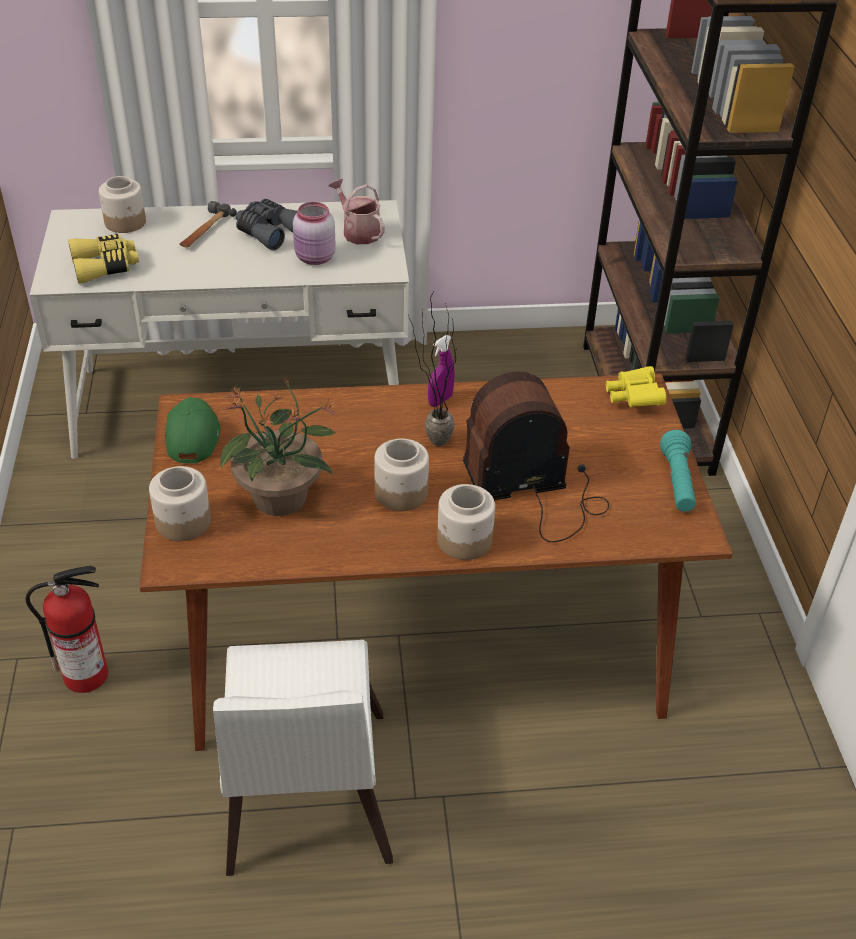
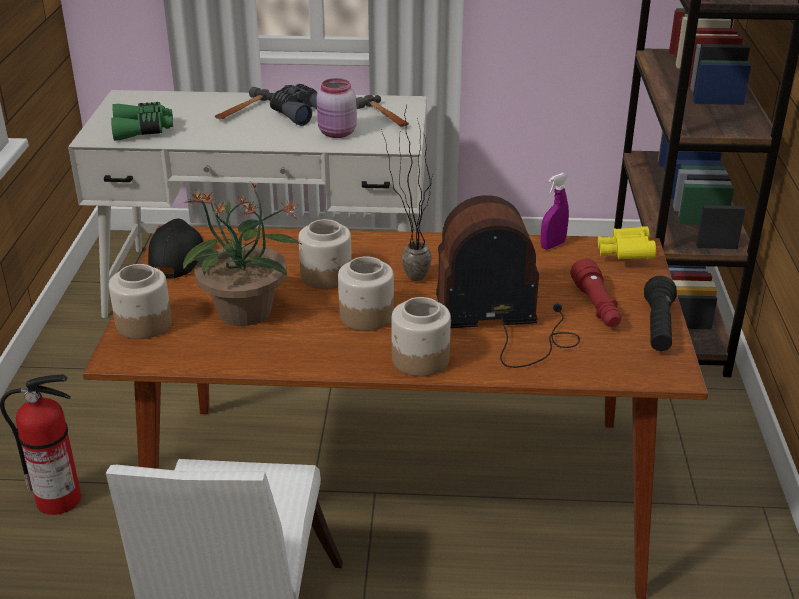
camera: 10 degrees right, 10 degrees down
(105, 266) = (143, 130): yellow binoculars -> green binoculars
(126, 222) = (173, 101): jar -> jar (327, 276)
(192, 436) = (177, 257): green cap -> black cap
(358, 232) = (383, 116): watering can -> hammer
(440, 401) = (427, 245): purple spray bottle -> purple spray bottle (552, 245)
(617, 462) = (596, 306): none -> red flashlight
(677, 482) = (658, 327): turquoise flashlight -> black flashlight

